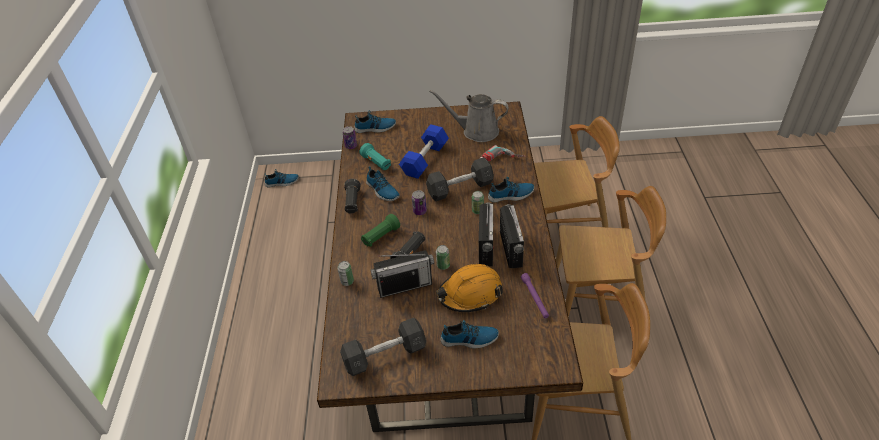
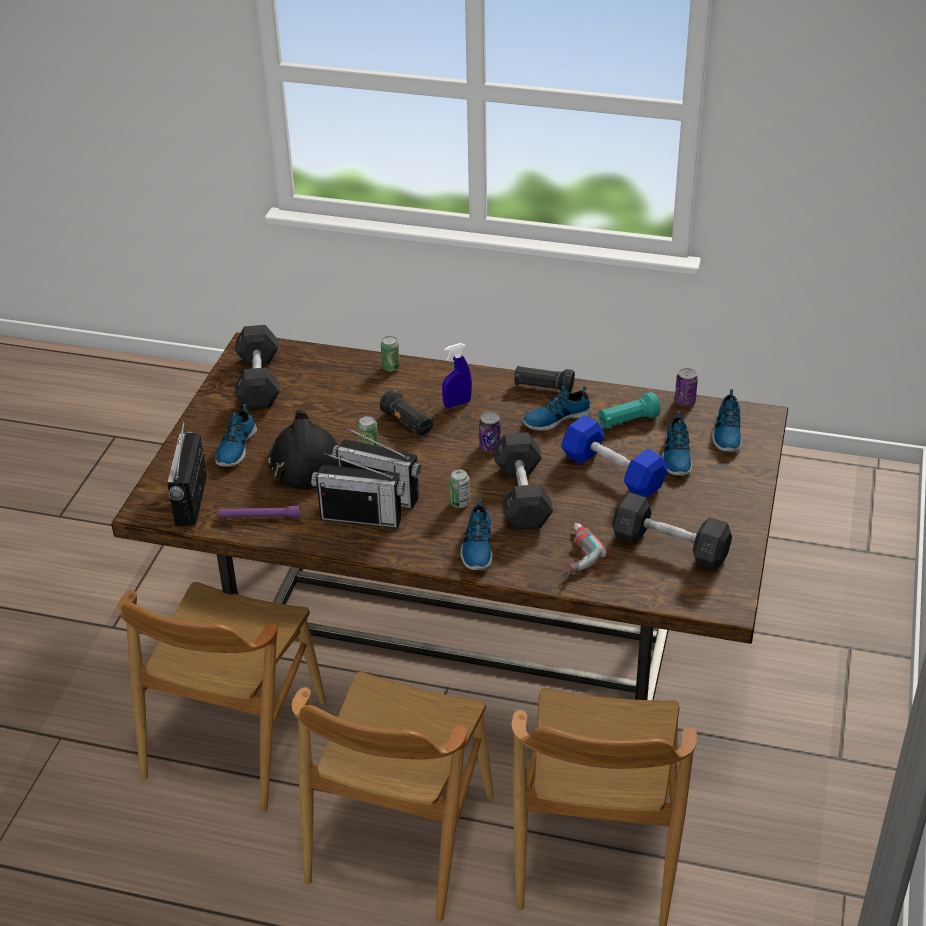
camera: 105 degrees right, 5 degrees down
(282, 182) = (860, 488): shoe -> shoe (676, 455)
(380, 236) = (457, 404): green flashlight -> blue spray bottle
(404, 286) = (354, 411): radio -> radio (191, 500)
(470, 294) = (304, 462): orange hard hat -> black hard hat
(476, 131) = (670, 546): grey watering can -> grey dumbbell

